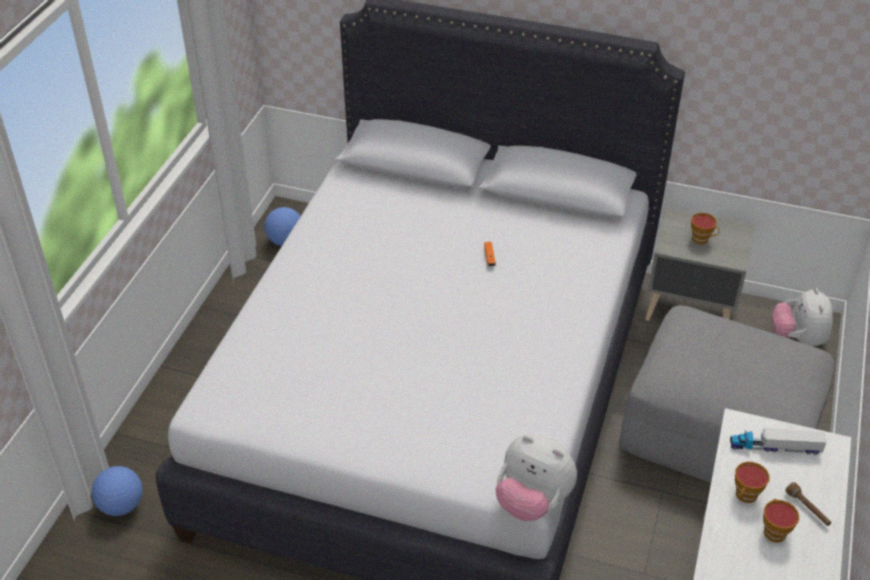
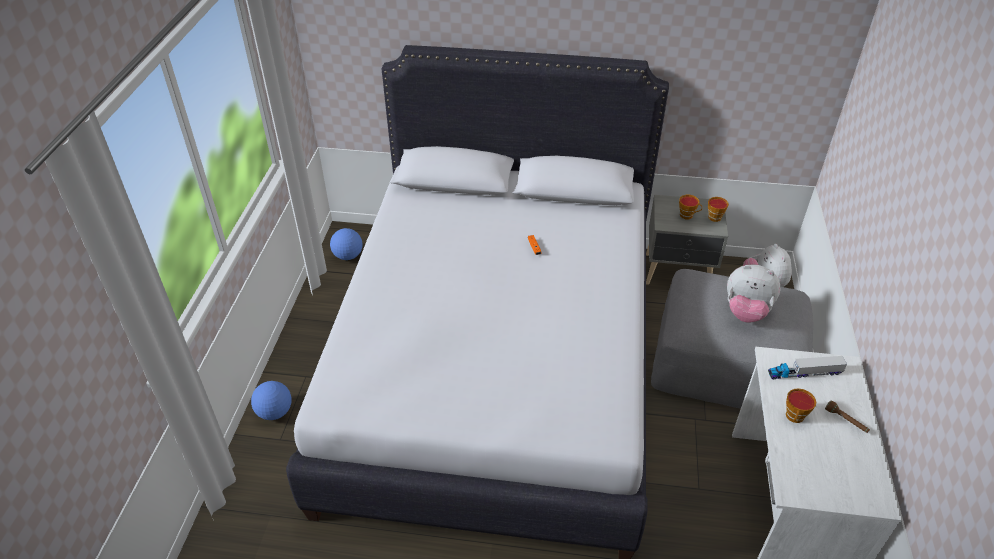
camera: 10 degrees left, 0 degrees up
(122, 505) = (251, 497): football -> football (275, 412)
(532, 501) = (624, 447): plush toy -> plush toy (746, 312)
(773, 530) = (825, 443): cup -> cup (713, 216)

